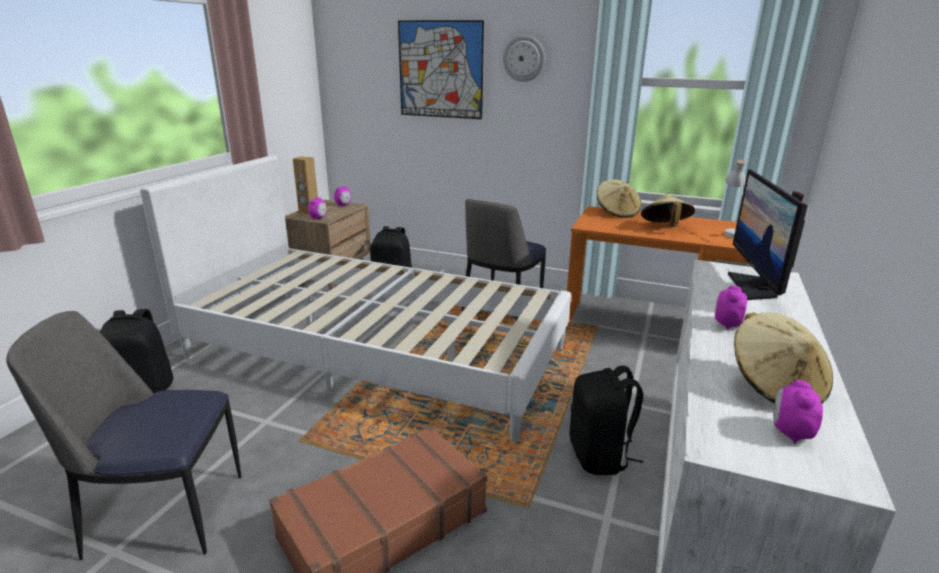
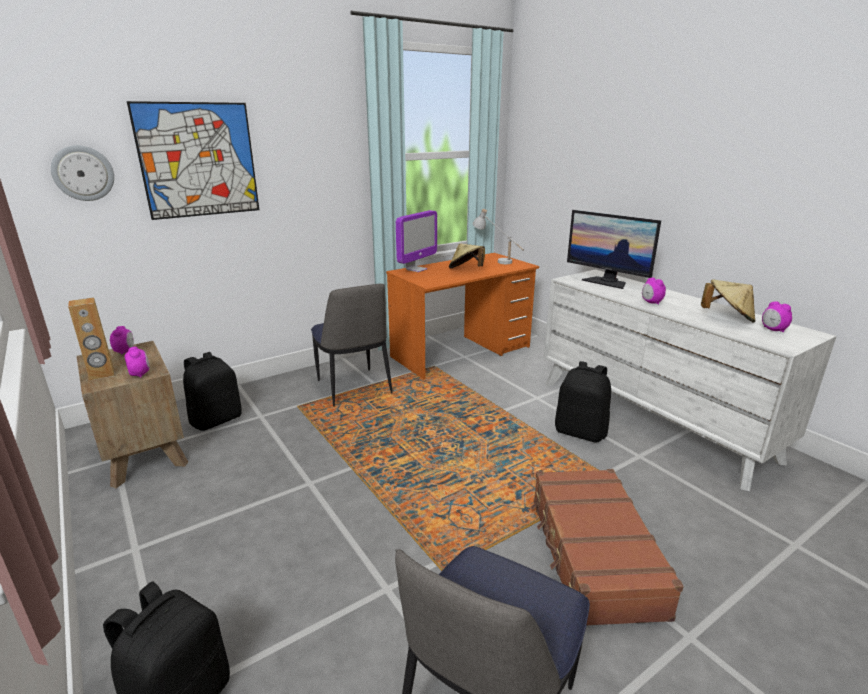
camera: 55 degrees left, 0 degrees up
(376, 352) = (341, 476): white bed -> none
(524, 58) = (295, 142): wall clock -> wall clock (83, 173)
(617, 212) = (416, 269): beige hat -> monitor

